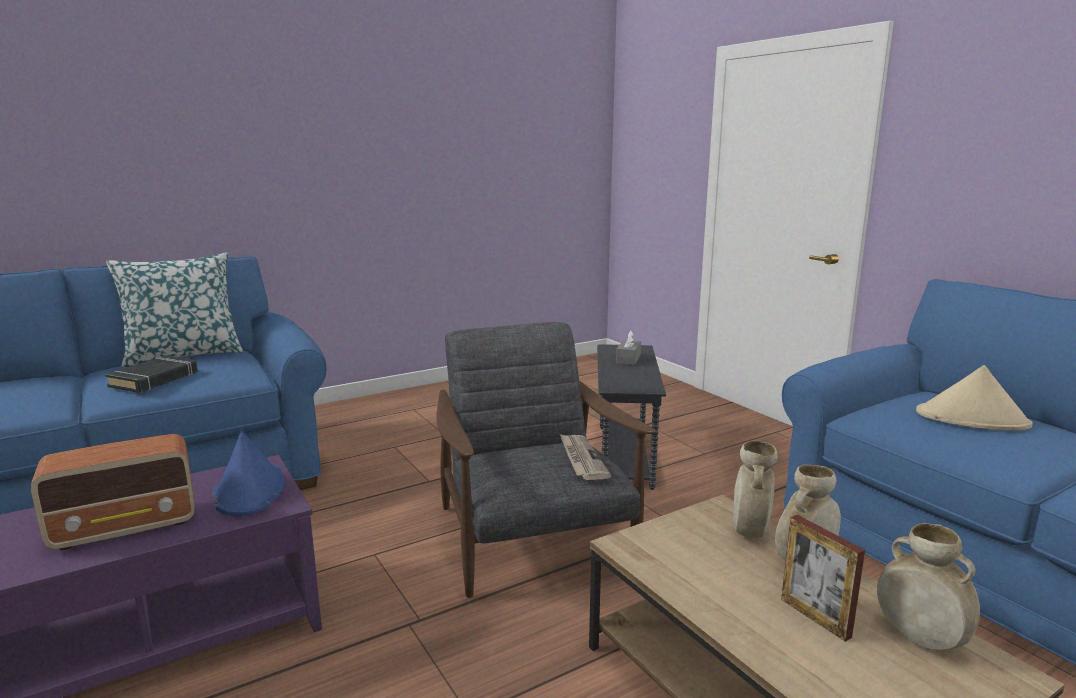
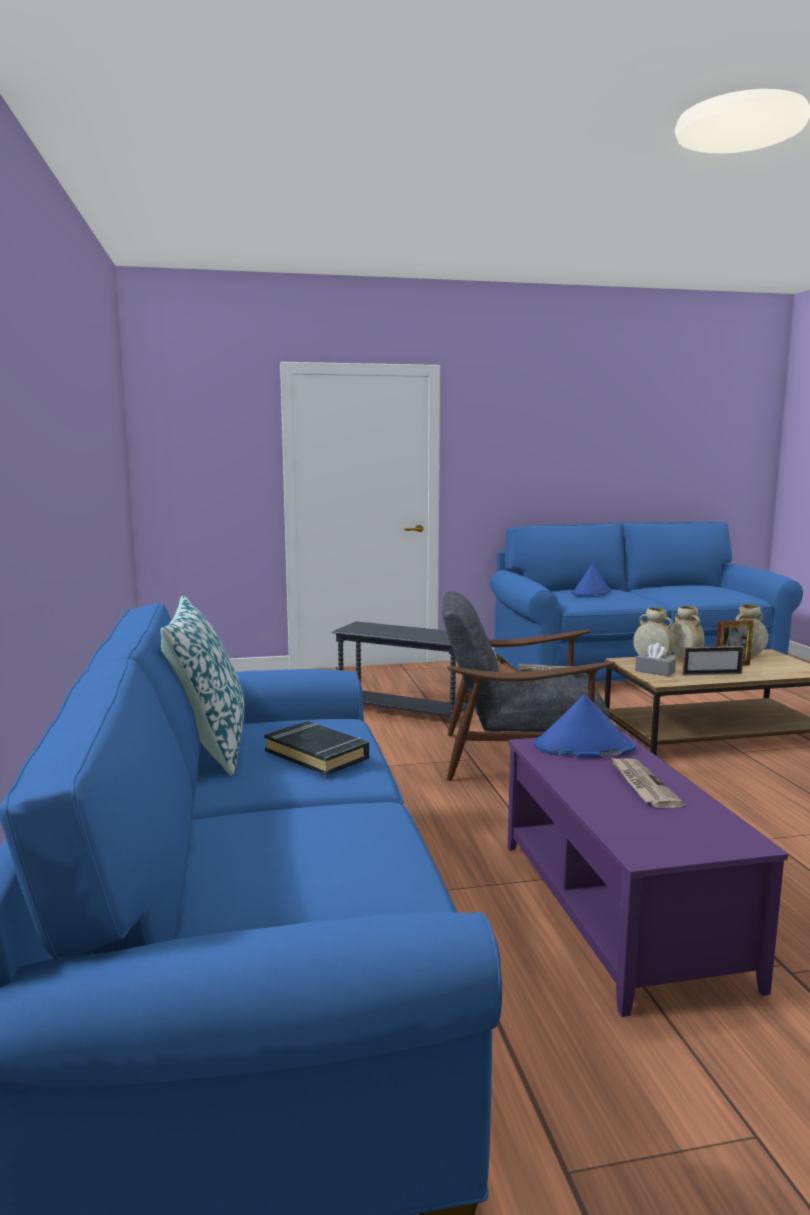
camera: 70 degrees left, 5 degrees down
(127, 526) = (642, 785): radio -> newspaper
(628, 359) = (386, 629): grey tissue box -> grey tissue box (655, 671)
(721, 593) = (712, 674): none -> picture frame
(972, 419) = (591, 593): beige hat -> blue hat

